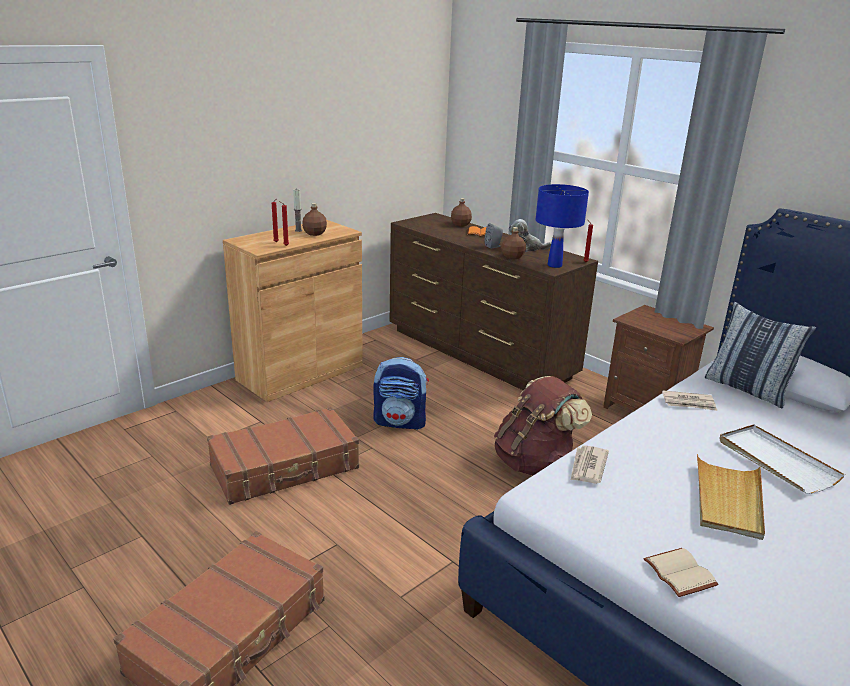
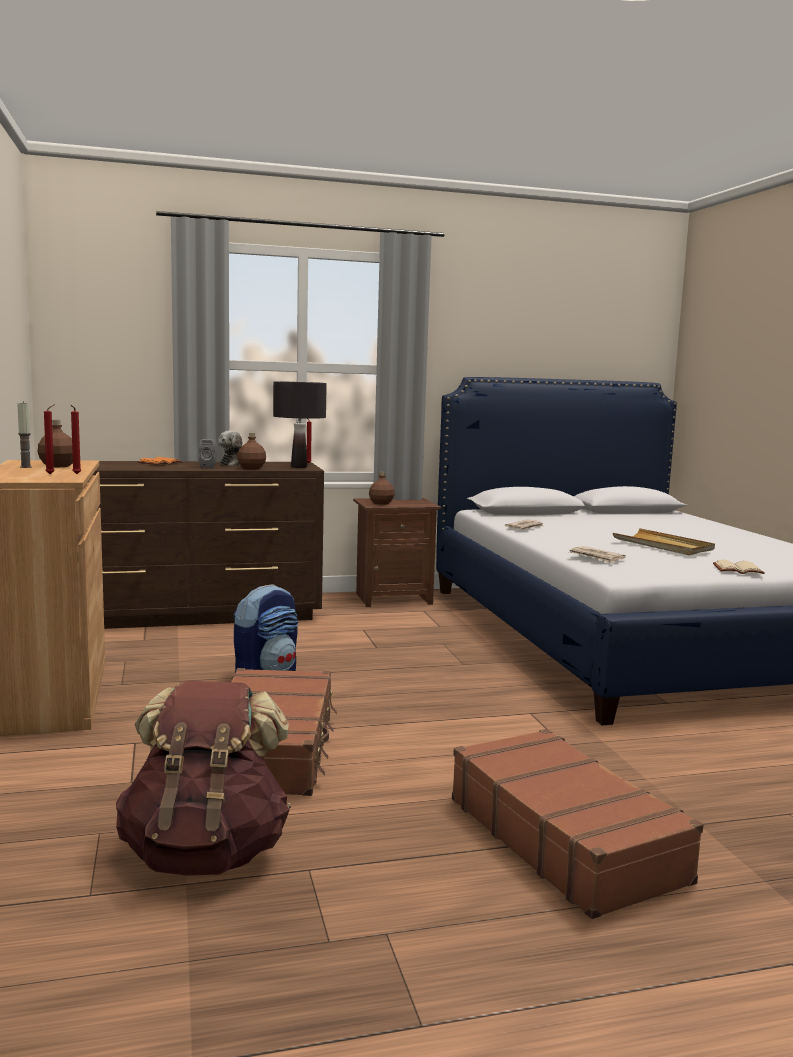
camera: 60 degrees left, 15 degrees down
(461, 225) = (116, 462): brown bottle -> brown bottle (381, 503)
(535, 463) = (418, 649): brown backpack -> brown backpack (206, 853)
(554, 265) = (299, 467): blue table lamp -> black table lamp
(747, 389) = (521, 516): pillow -> none
(776, 461) = (623, 531): white tray -> none

